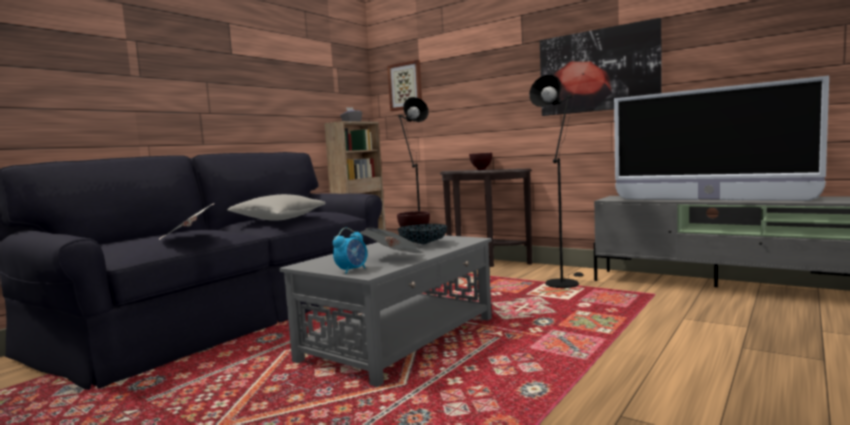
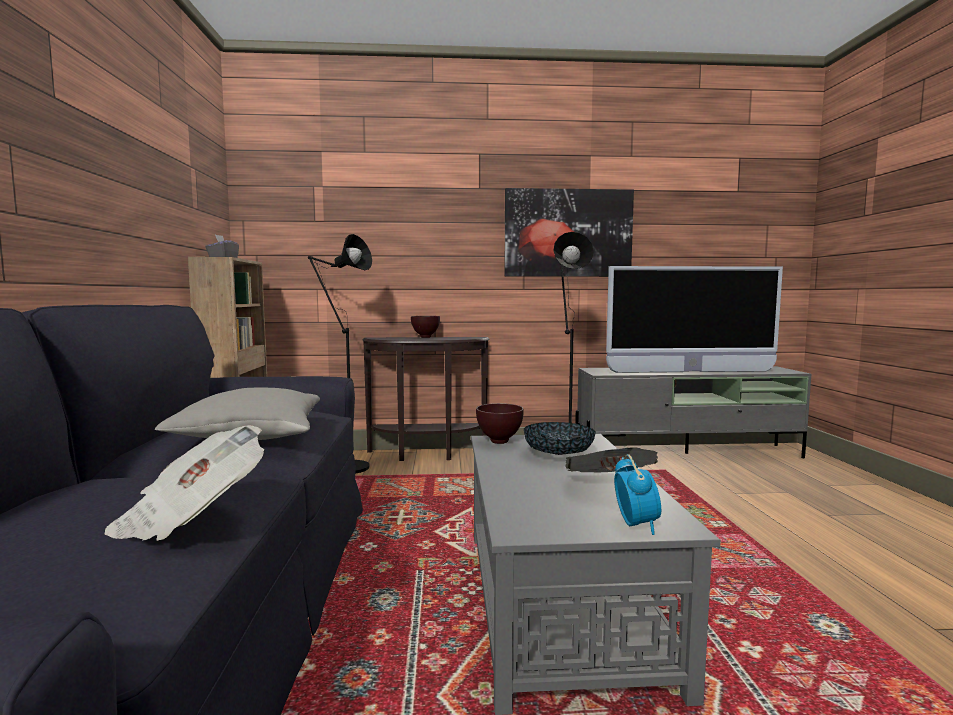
camera: 40 degrees left, 0 degrees up
(405, 86) = (298, 215): picture -> none

